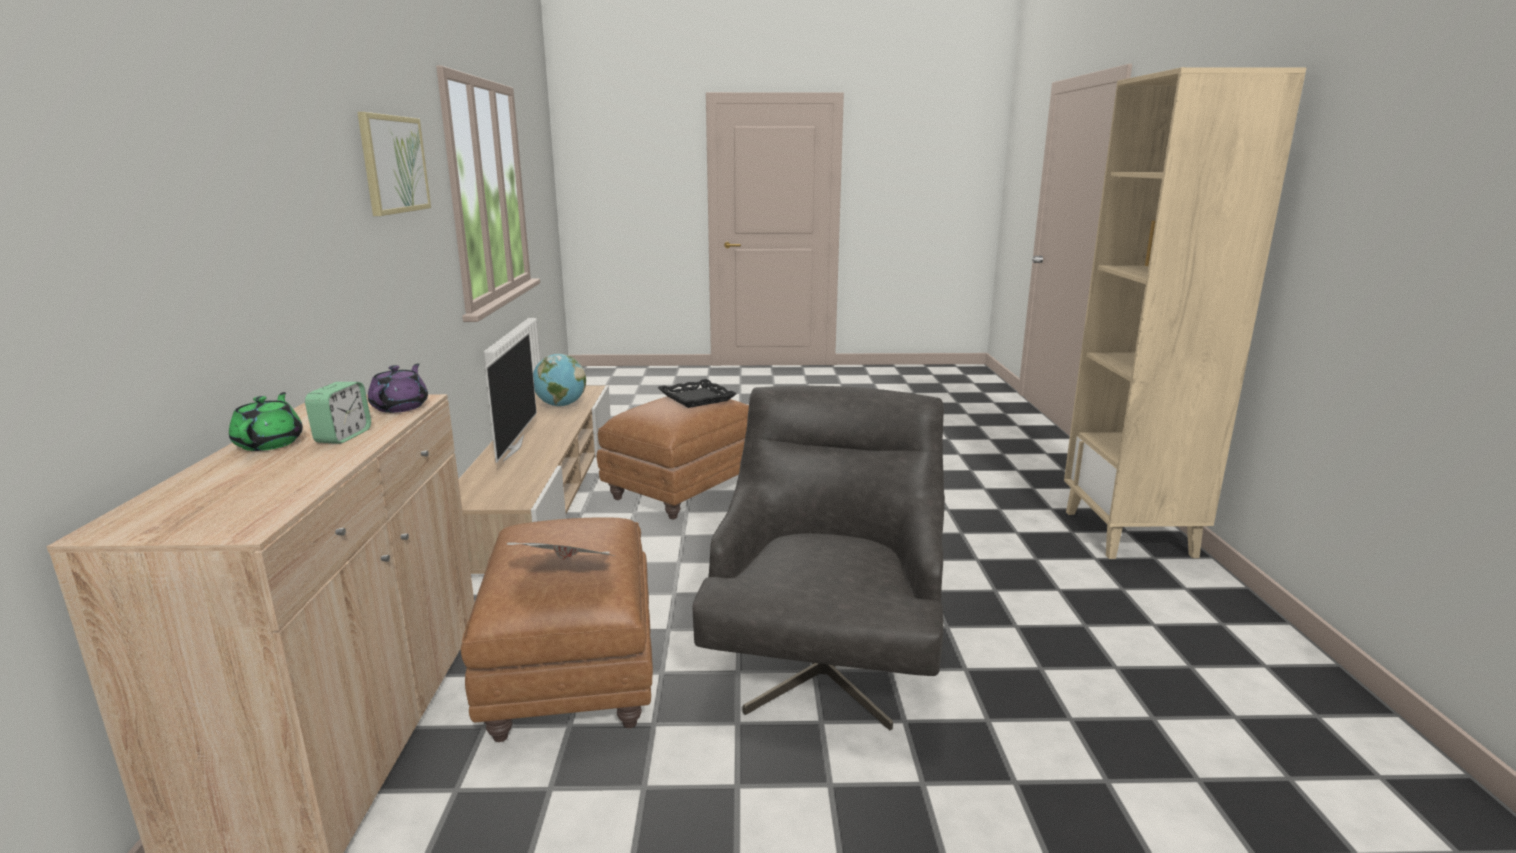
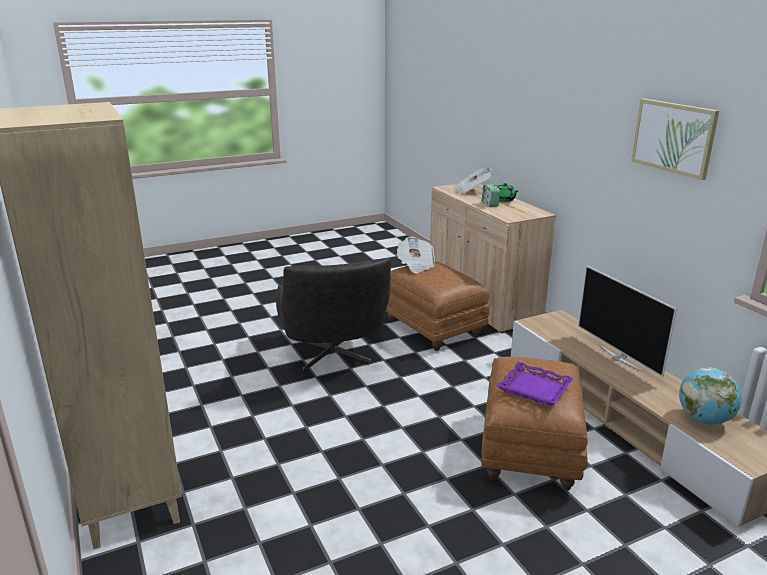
camera: 155 degrees right, 5 degrees up
(225, 493) = (471, 191): none -> newspaper
(401, 407) = (506, 215): purple teapot -> none
(696, 398) = (534, 388): black tray -> purple tray

